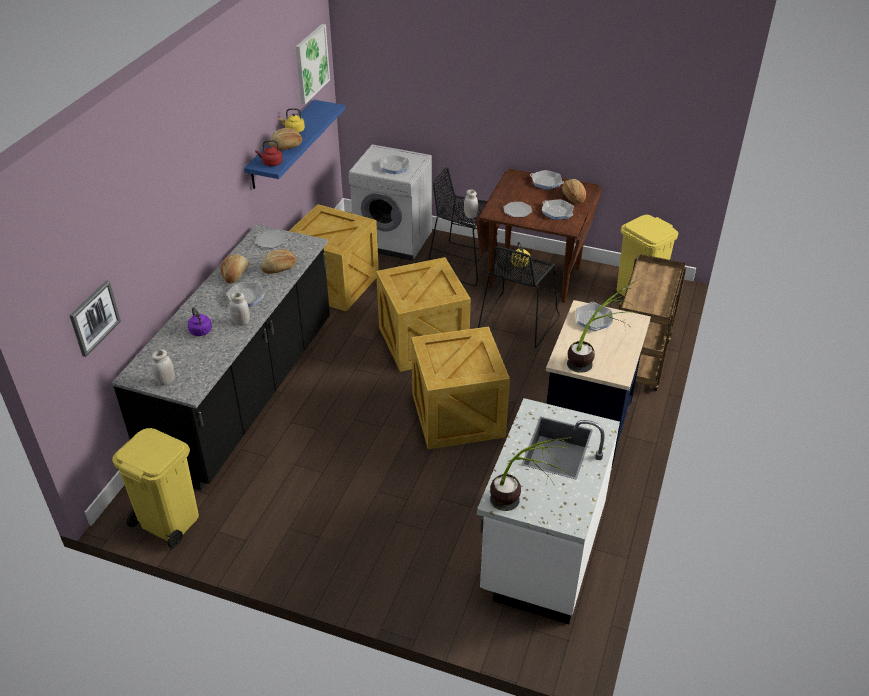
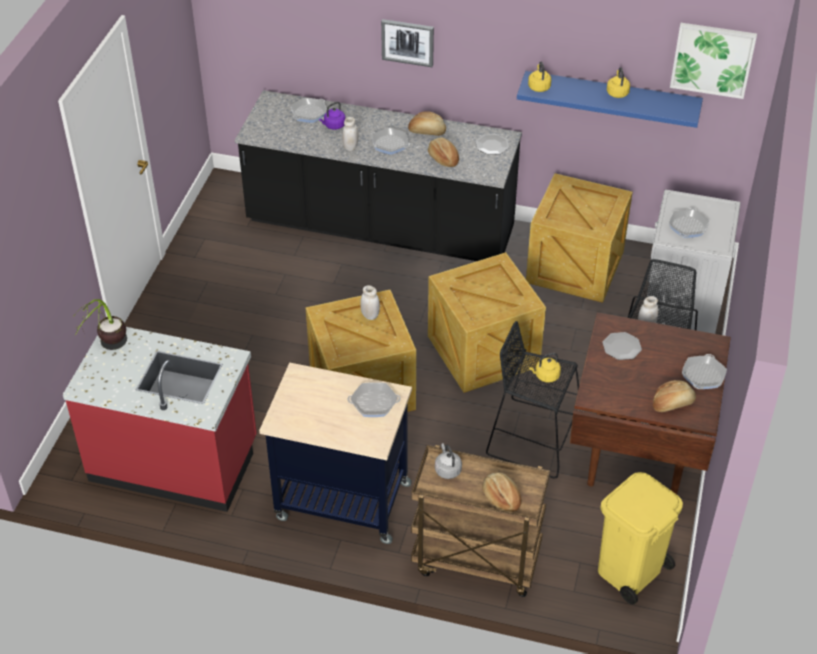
camera: 85 degrees right, 5 degrees up
(94, 318) = (266, 33): picture -> picture (407, 42)
(166, 381) = (264, 118): white jar -> white jar (370, 315)
(168, 520) = (217, 208): yellow trash can -> none
(271, 163) = (539, 86): red kettle -> yellow kettle
(286, 146) = (578, 92): bread -> bread (501, 497)
(541, 551) = (174, 460): white counter -> red counter
(557, 212) = (627, 386): frying pan -> frying pan (309, 113)
(594, 360) = (301, 401): potted plant -> none
(637, 304) = (447, 469): none -> grey kettle

